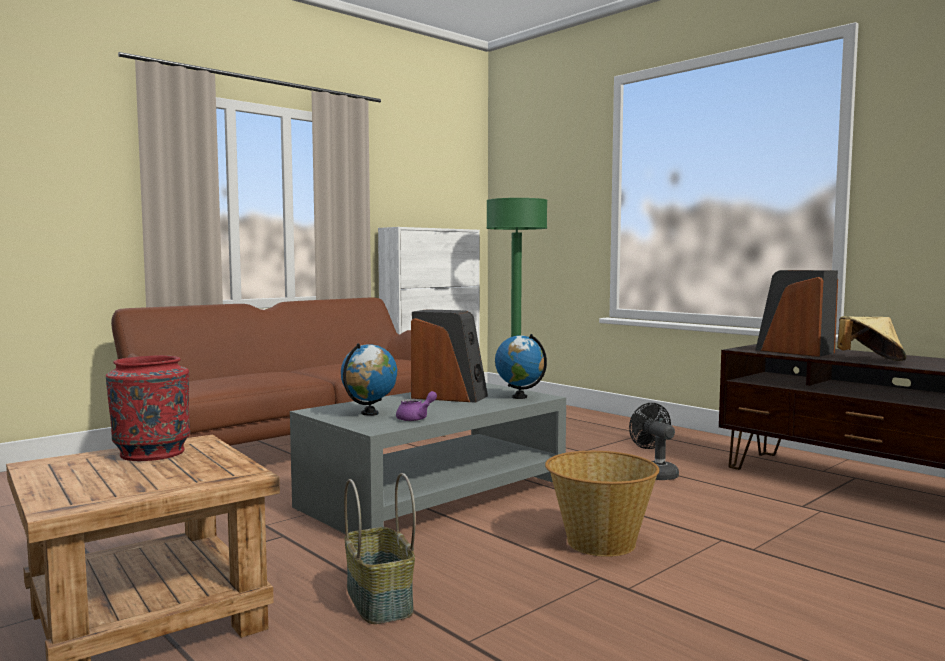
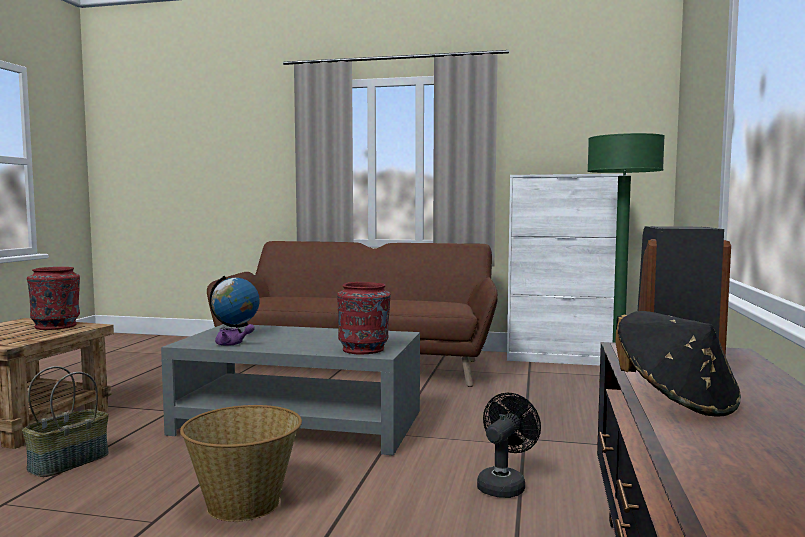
camera: 55 degrees right, 0 degrees up
(449, 396) = (331, 337): speaker -> none
(520, 397) = (364, 350): globe -> red vase
(869, 360) = (675, 401): beige hat -> black hat

